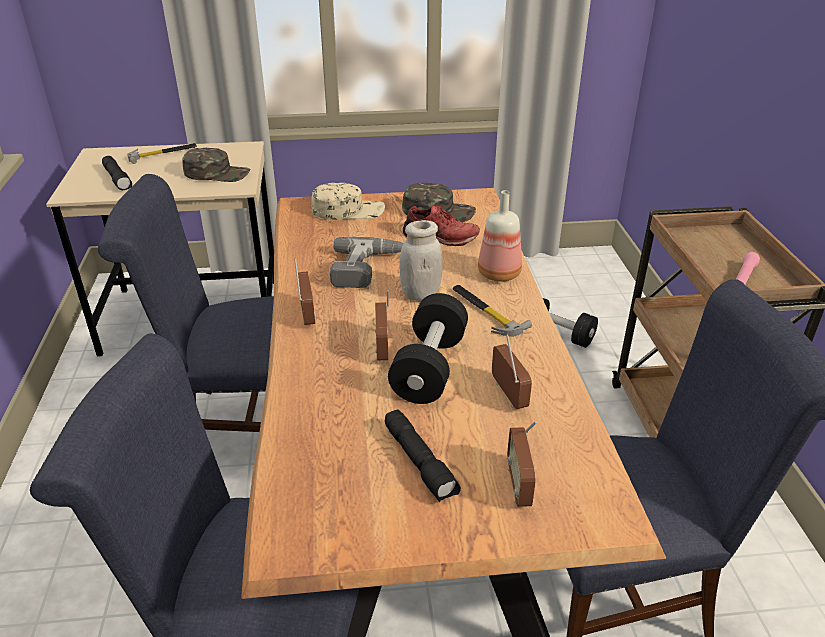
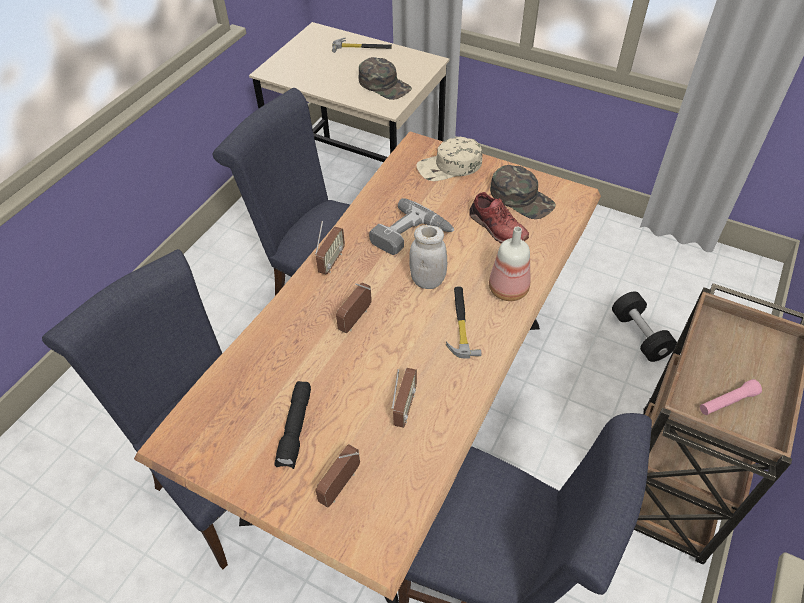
camera: 35 degrees right, 15 degrees up
(118, 179) = (311, 66): black flashlight -> none
(348, 210) = (449, 166): beige cap -> beige cap turned 135 degrees clockwise
(429, 368) = (372, 354): black dumbbell -> none

